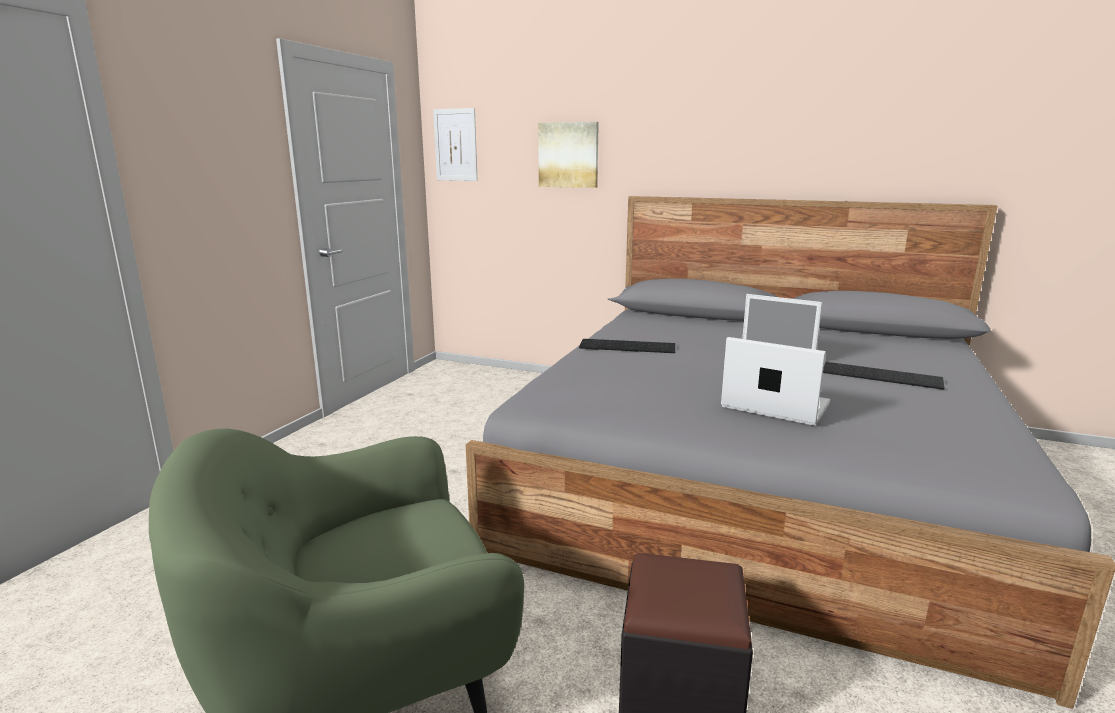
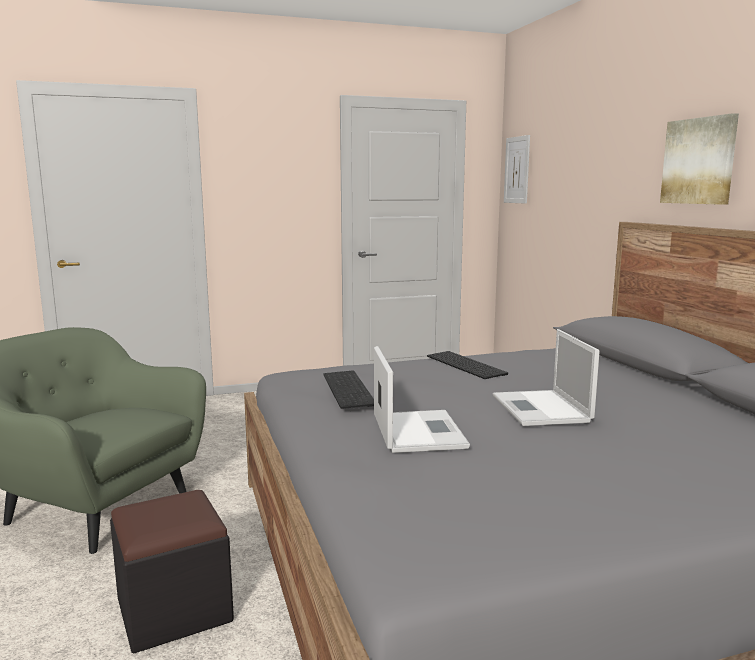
camera: 50 degrees right, 5 degrees down
(568, 155) = (586, 177): picture -> picture (699, 161)
(882, 375) = (622, 457): keyboard -> keyboard (350, 389)

